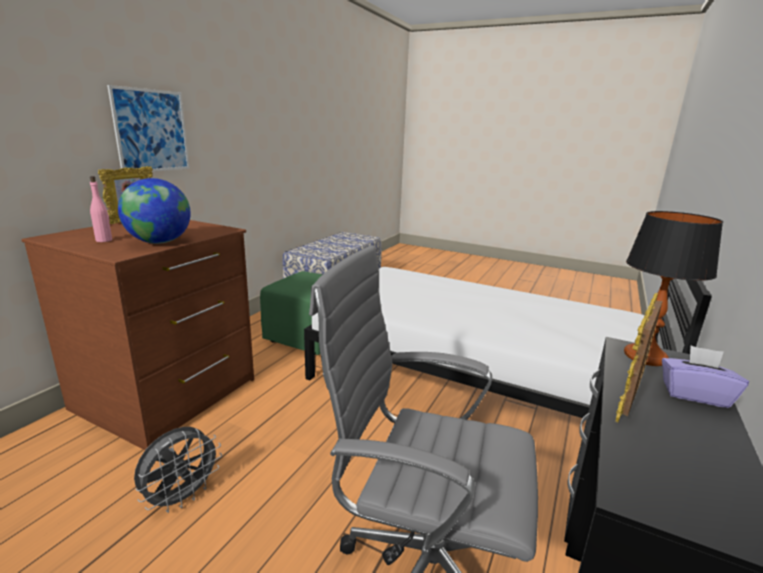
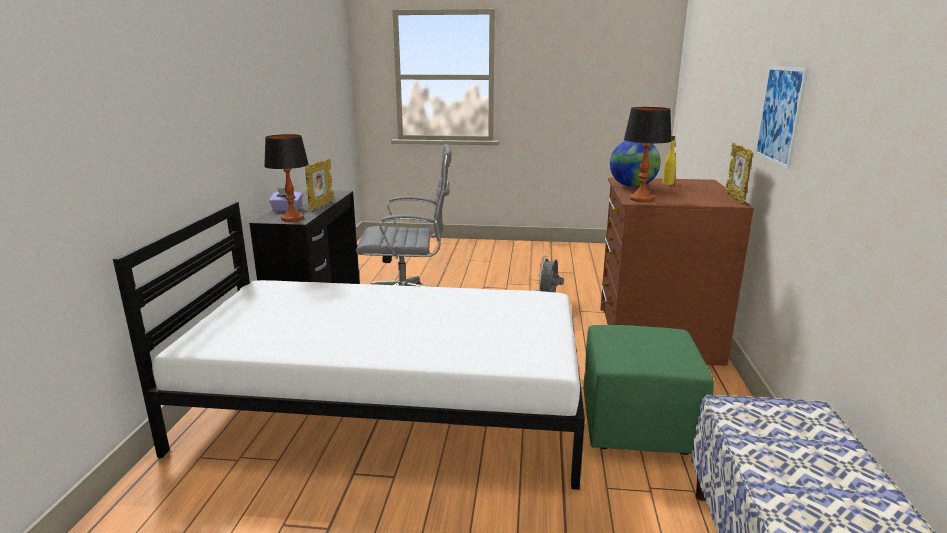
camera: 160 degrees right, 0 degrees up
(104, 240) = (668, 183): pink bottle -> yellow bottle
(212, 230) = (641, 199): none -> table lamp

